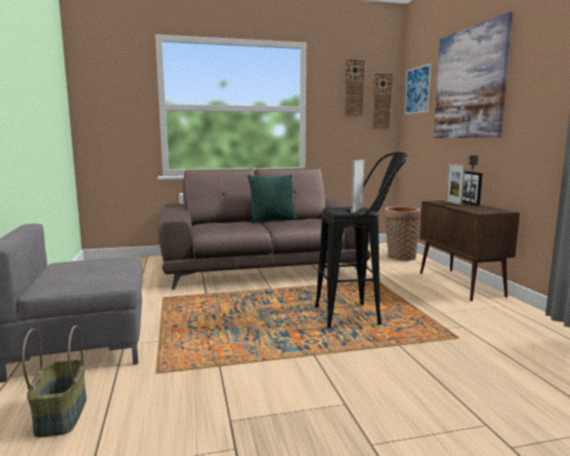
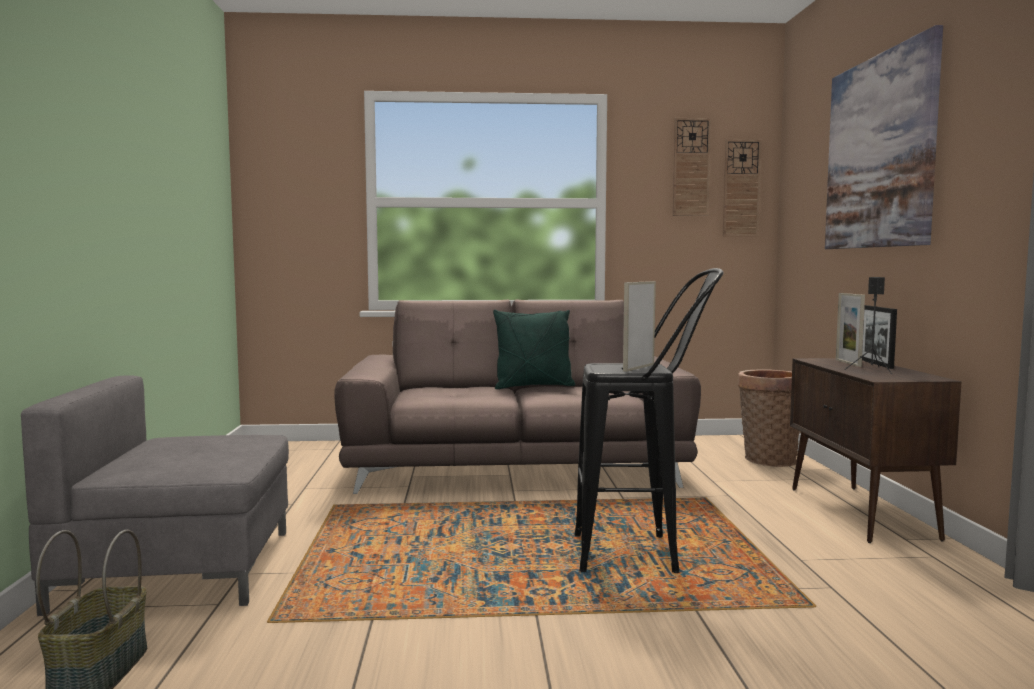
camera: 10 degrees right, 5 degrees down
(417, 90) = (801, 167): picture -> none

